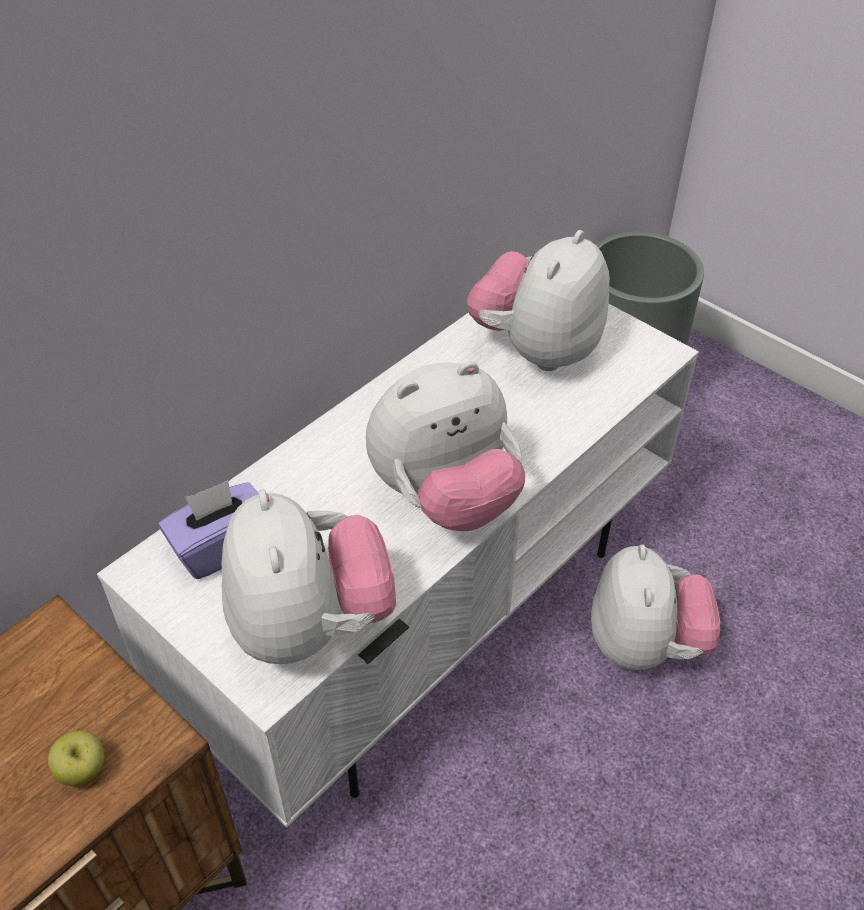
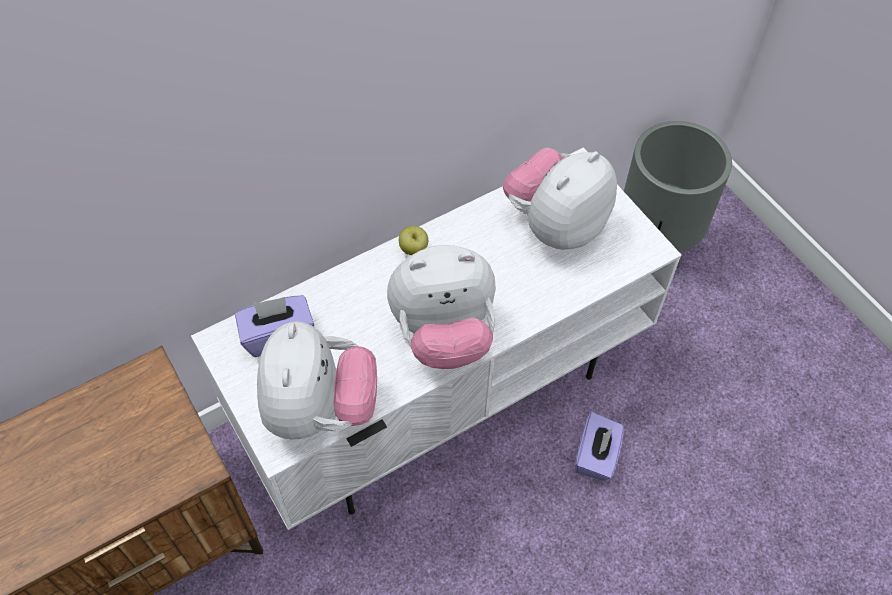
camera: 15 degrees right, 10 degrees up
(83, 771) = (148, 474): apple -> apple (413, 249)
(644, 644) = (596, 456): plush toy -> purple tissue box

